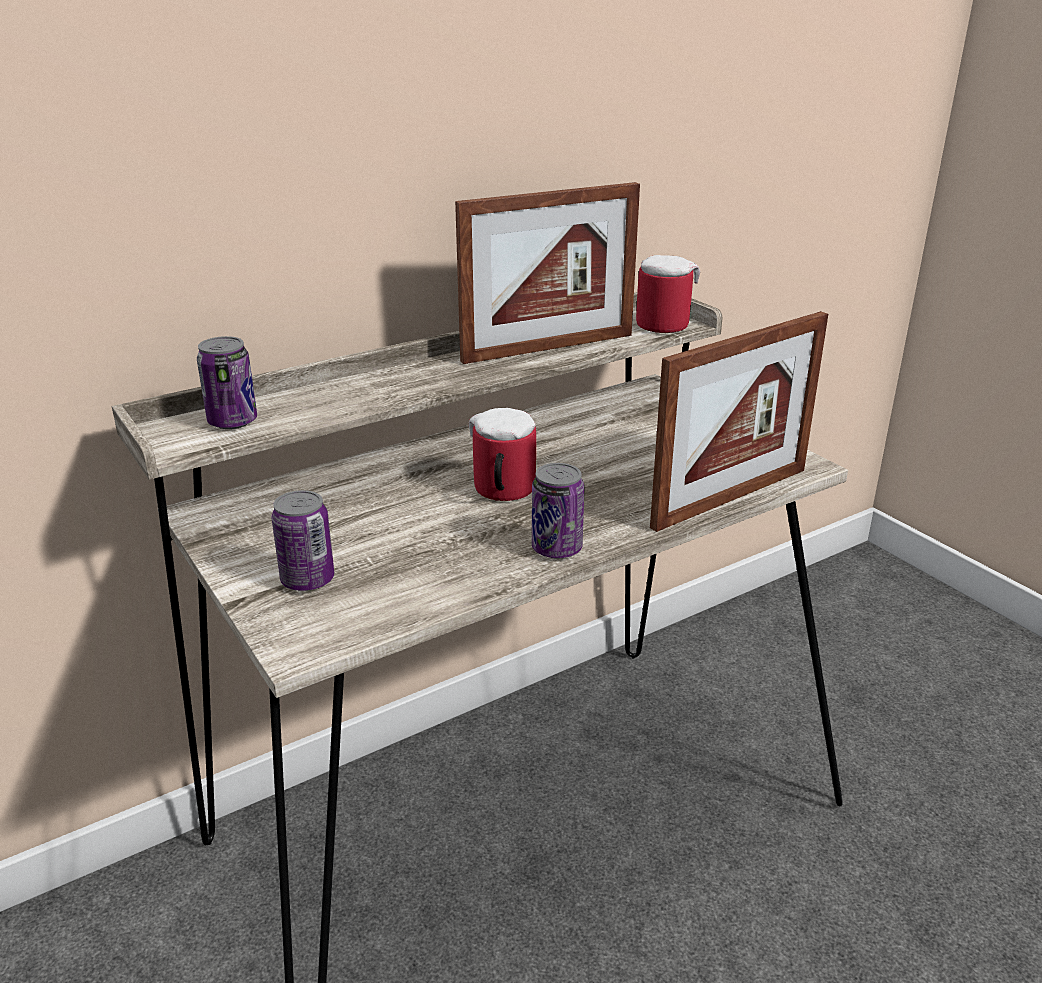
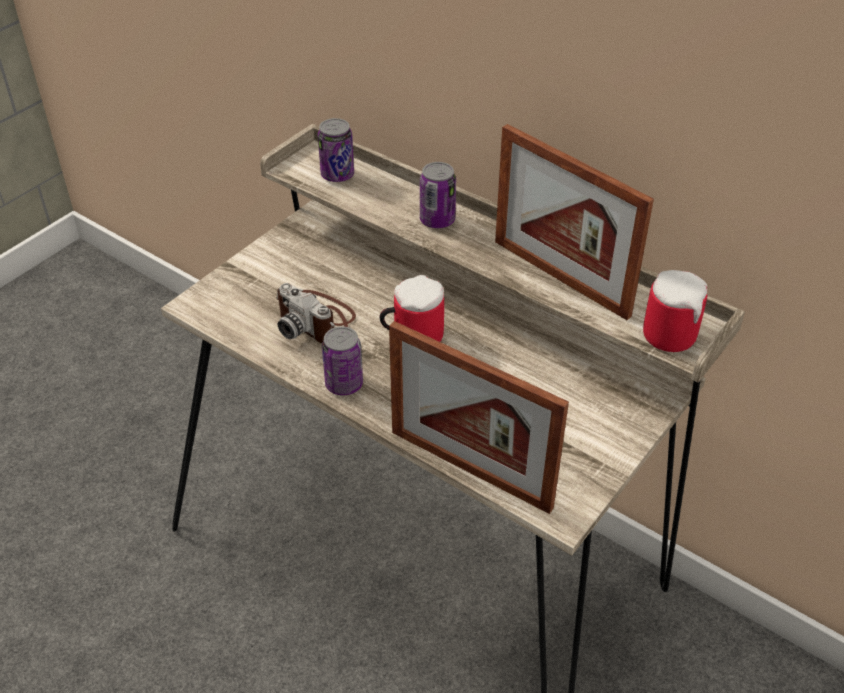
camera: 70 degrees right, 15 degrees up
(307, 580) = (261, 284): can -> can (437, 220)
(421, 549) = (316, 320): none -> camera

